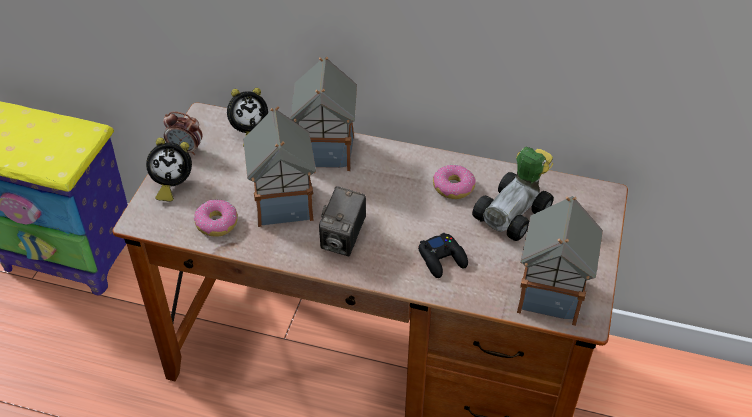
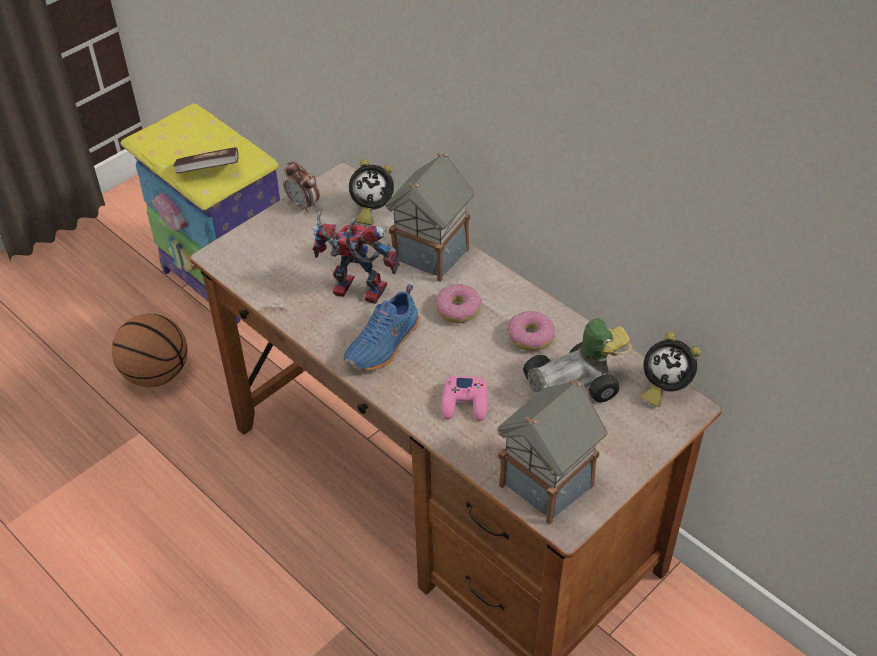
camera: 30 degrees right, 0 degrees up
(53, 155) = (209, 171): none -> book
(57, 363) = (156, 374): none -> basketball
(172, 185) = (268, 234): alarm clock -> alarm clock (663, 387)
(216, 223) = (281, 284): donut -> donut (457, 309)
(284, 205) = (353, 291): toy house -> toy robot
(343, 239) = (384, 345): camera -> blue shoe
(442, 259) = (465, 403): black game controller -> pink game controller

